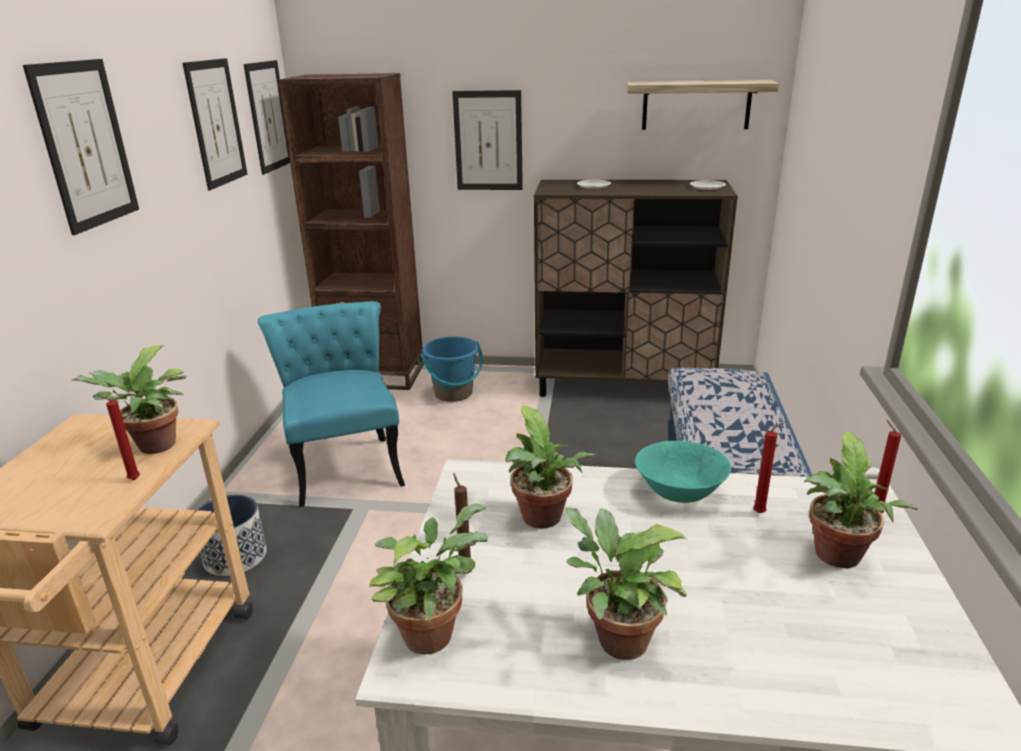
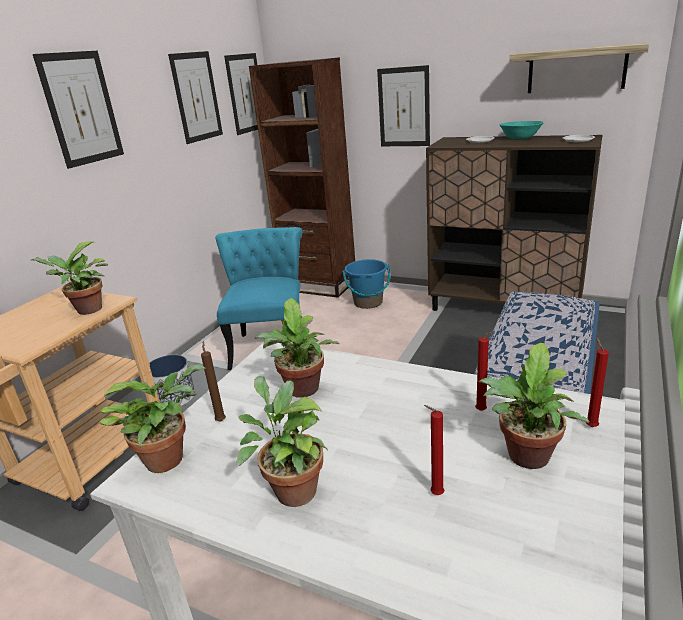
camera: 20 degrees right, 0 degrees up
(132, 480) = (60, 329): red candle -> red candle (435, 494)
(680, 491) = (425, 384): turquoise bowl -> turquoise bowl (520, 138)

